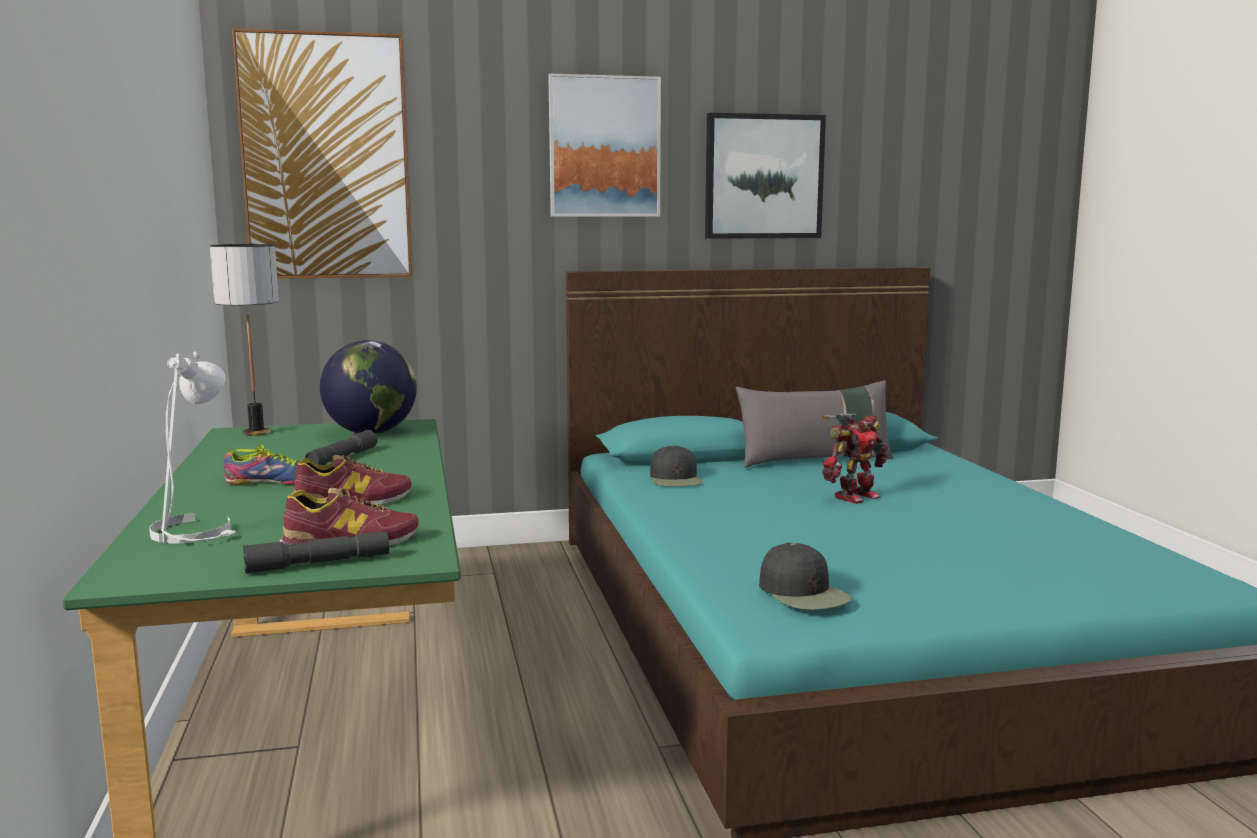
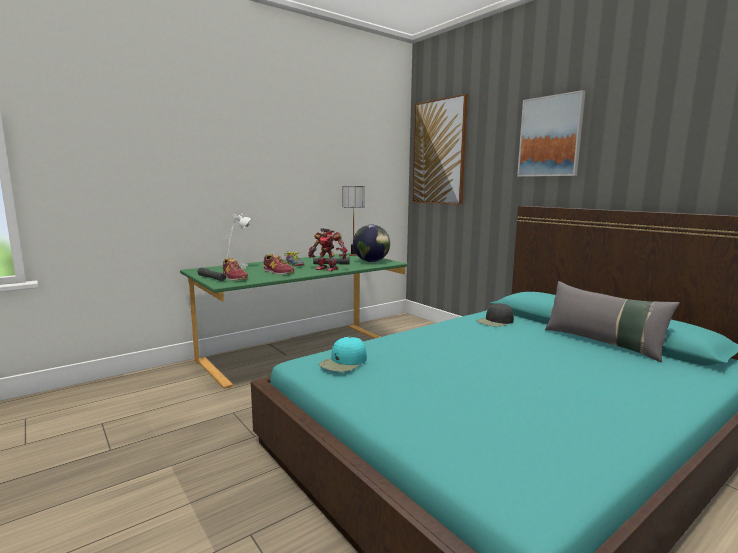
camera: 65 degrees right, 0 degrees up
(763, 177) = (653, 147): picture -> none
(804, 593) = (344, 362): black cap -> turquoise cap
(854, 496) = (538, 359): toy robot -> toy robot (327, 269)

